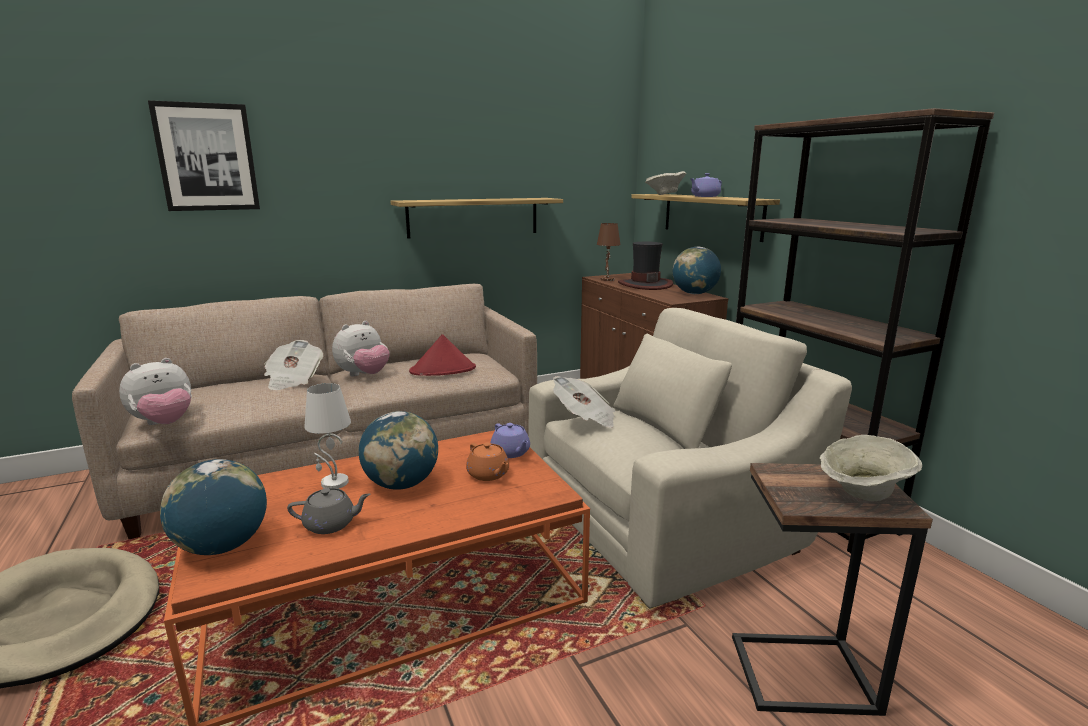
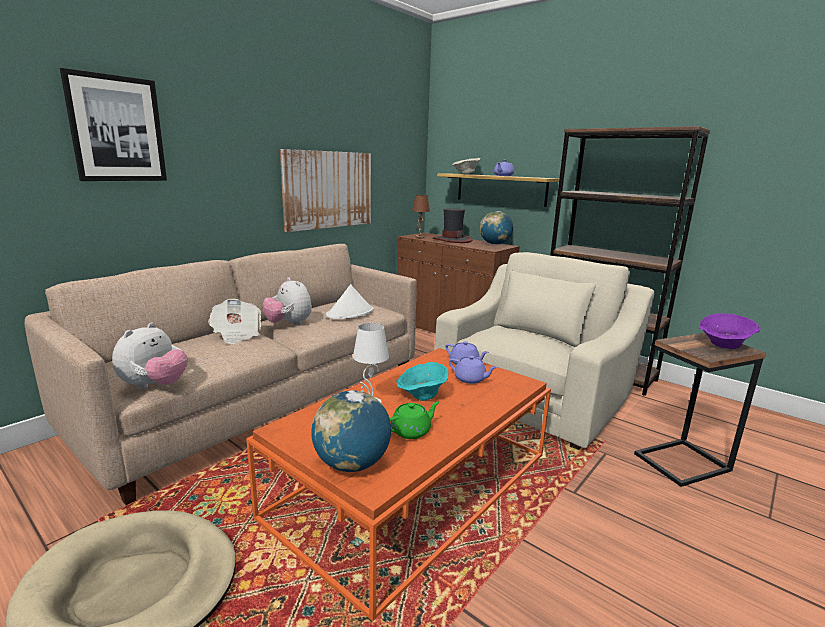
camera: 25 degrees left, 0 degrees up
(331, 524) = (411, 431): grey teapot -> green teapot
(364, 375) = (289, 324): plush toy -> plush toy turned 120 degrees clockwise
(402, 484) = (422, 396): globe -> turquoise bowl
(443, 370) = (350, 313): red hat -> white hat
(473, 217) = (328, 190): shelf -> picture
(488, 474) = (470, 379): orange teapot -> purple teapot
(585, 418) = (492, 333): newspaper -> none
(861, 493) = (724, 346): beige bowl -> purple bowl

